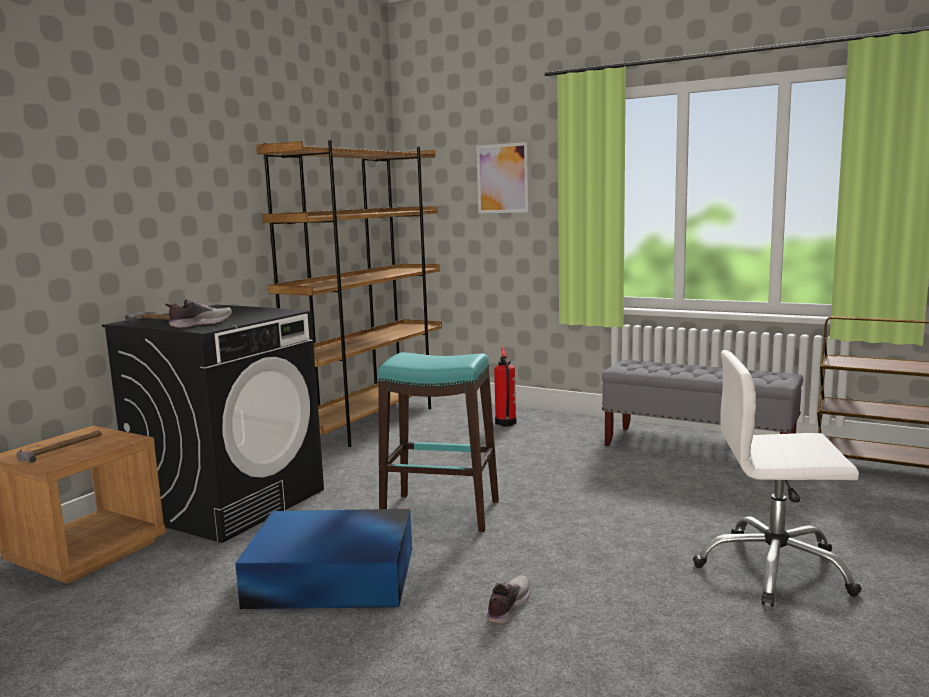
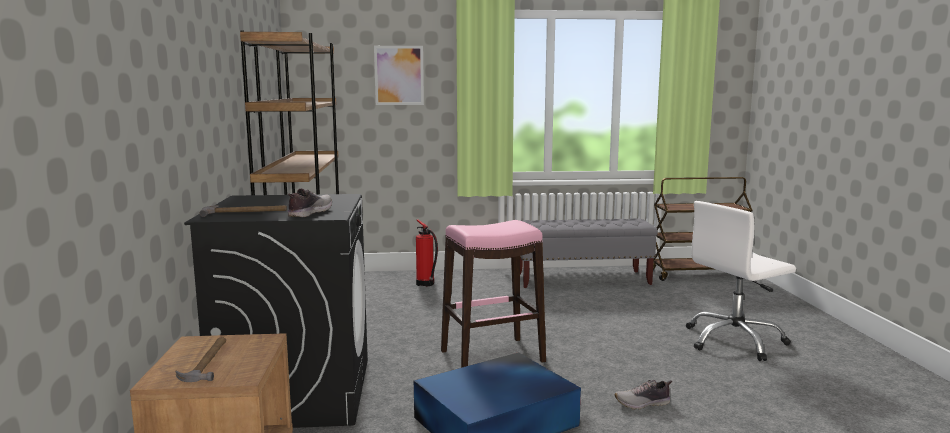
camera: 35 degrees left, 0 degrees up
(441, 512) = (492, 356): turquoise stool -> pink stool
(507, 607) = (643, 403): shoe -> shoe turned 90 degrees counterclockwise

